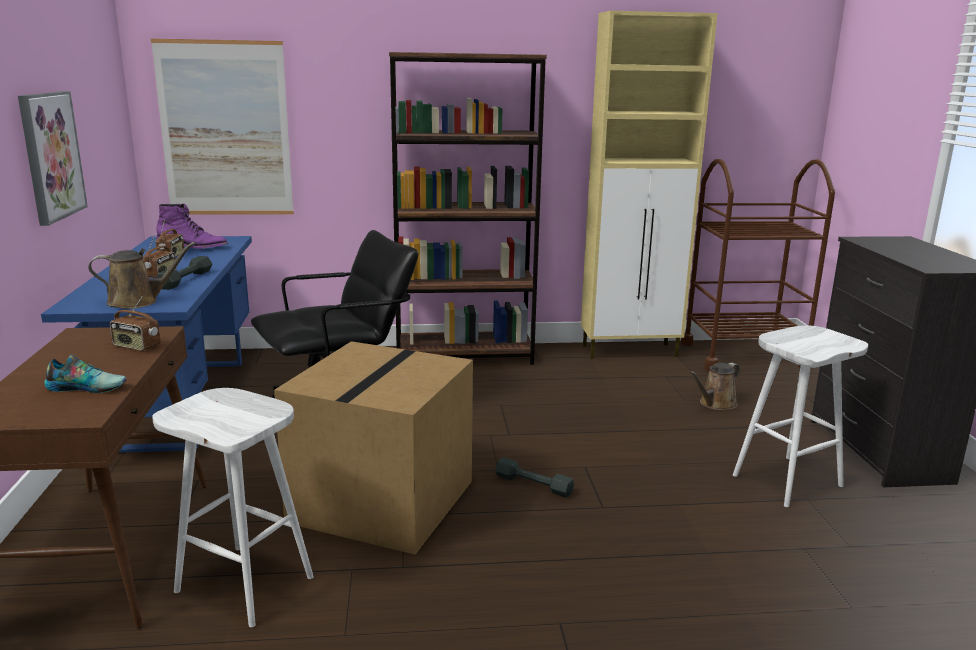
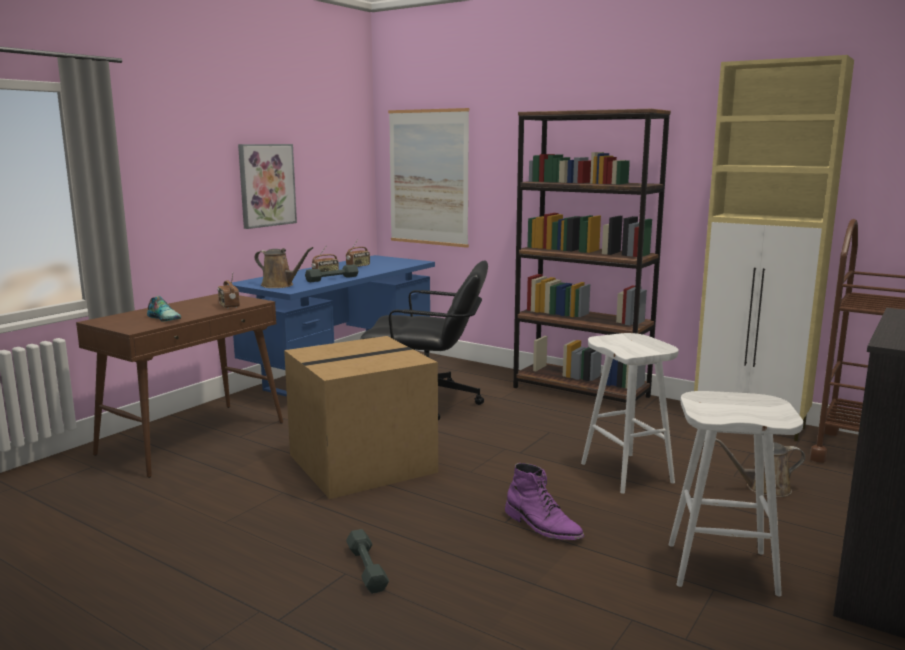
camera: 40 degrees right, 5 degrees down
(192, 247) = (382, 263): purple boot -> purple boot (542, 526)
(247, 584) = (222, 478): white stool -> white stool (628, 473)
(534, 484) = (479, 489): grey dumbbell -> grey dumbbell (367, 568)

